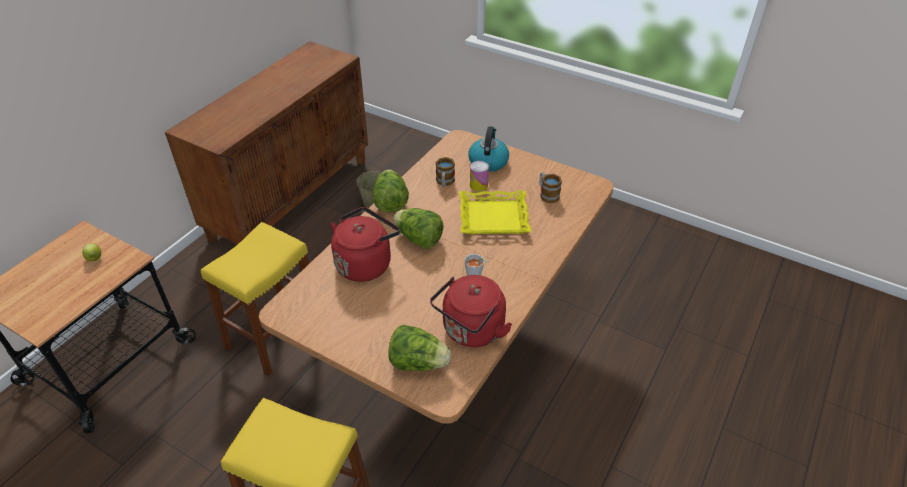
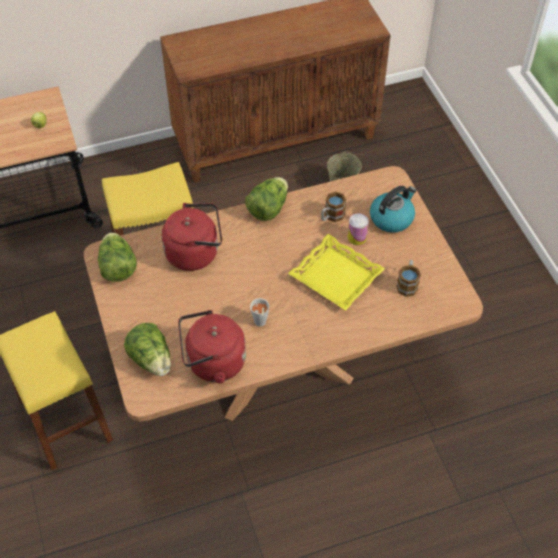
camera: 40 degrees right, 10 degrees up
(419, 239) = (255, 257): lettuce -> lettuce (117, 267)

